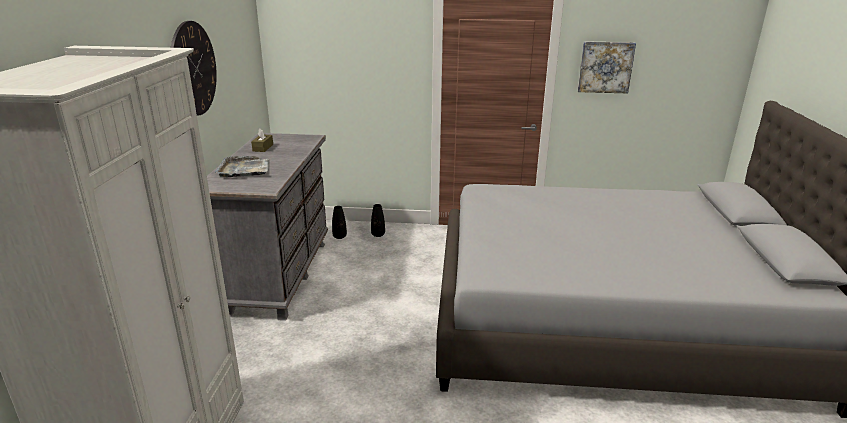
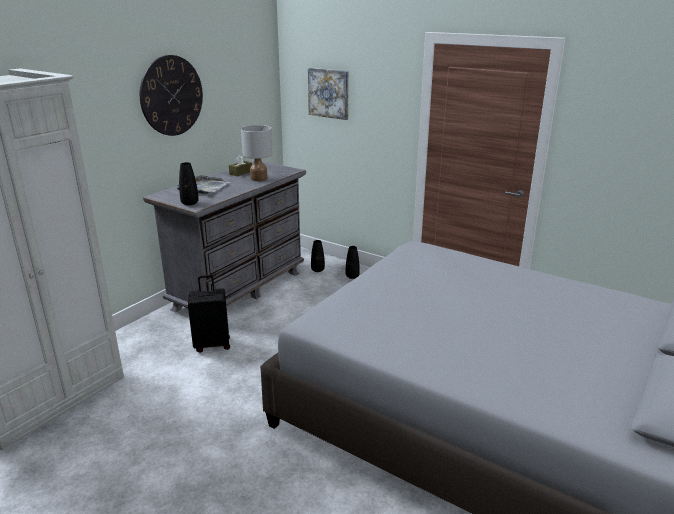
camera: 30 degrees right, 0 degrees up
(256, 187) = (189, 203): none -> black vase
(292, 150) = (259, 178): none -> grey table lamp
(307, 336) = (212, 344): none -> black suitcase
(605, 67) = (610, 134): picture -> picture (329, 93)

